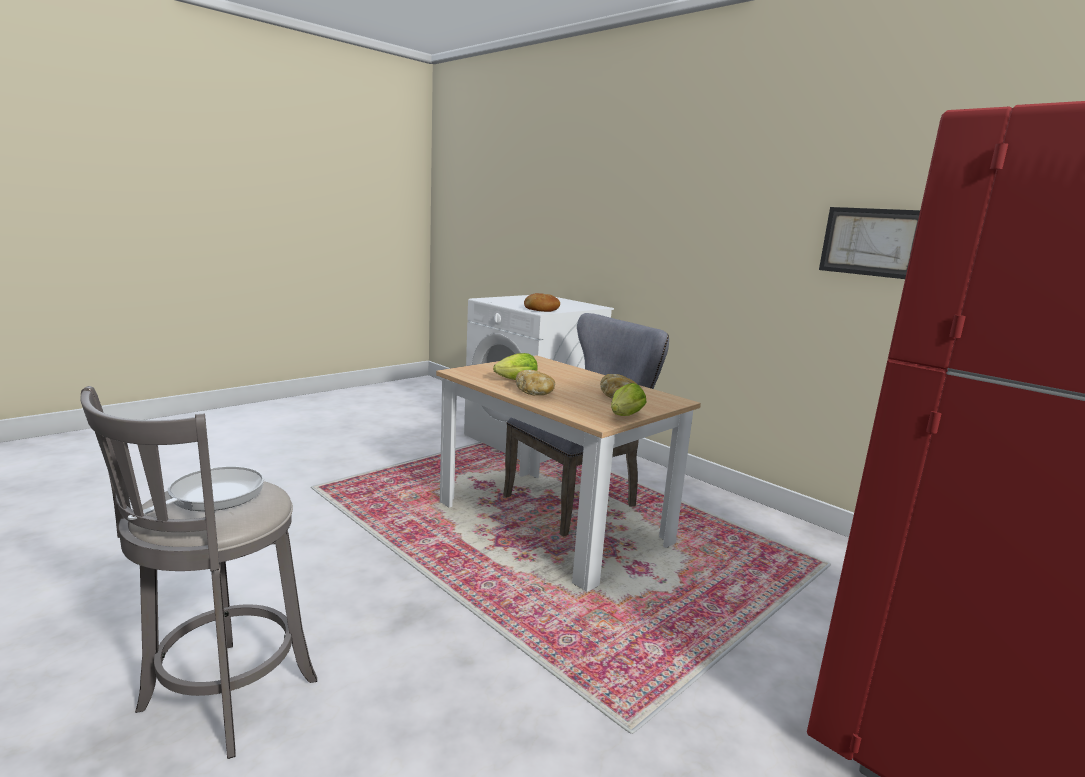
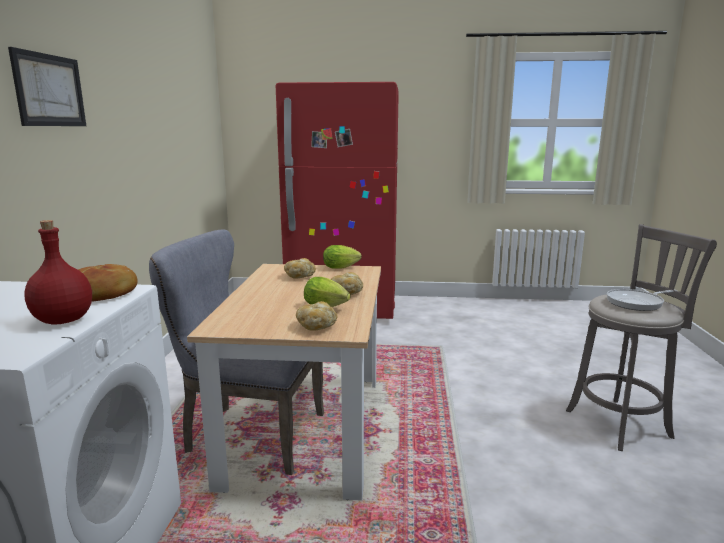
camera: 130 degrees left, 0 degrees up
(486, 370) = (317, 326): none -> bread
(511, 304) = (62, 320): none -> red bottle
(871, 242) = (149, 130): picture -> picture (49, 90)

